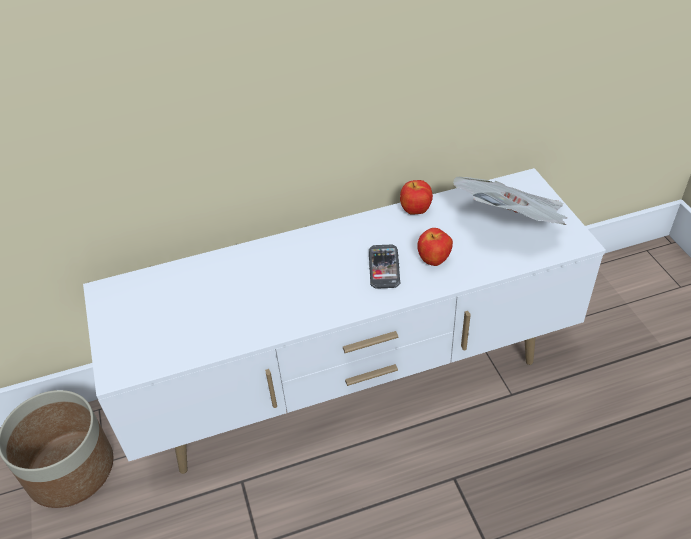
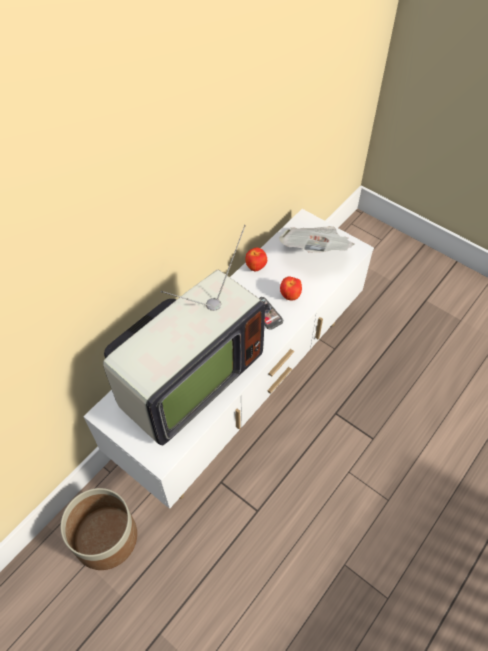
camera: 35 degrees left, 10 degrees up
(222, 299) = (186, 380): none -> television

